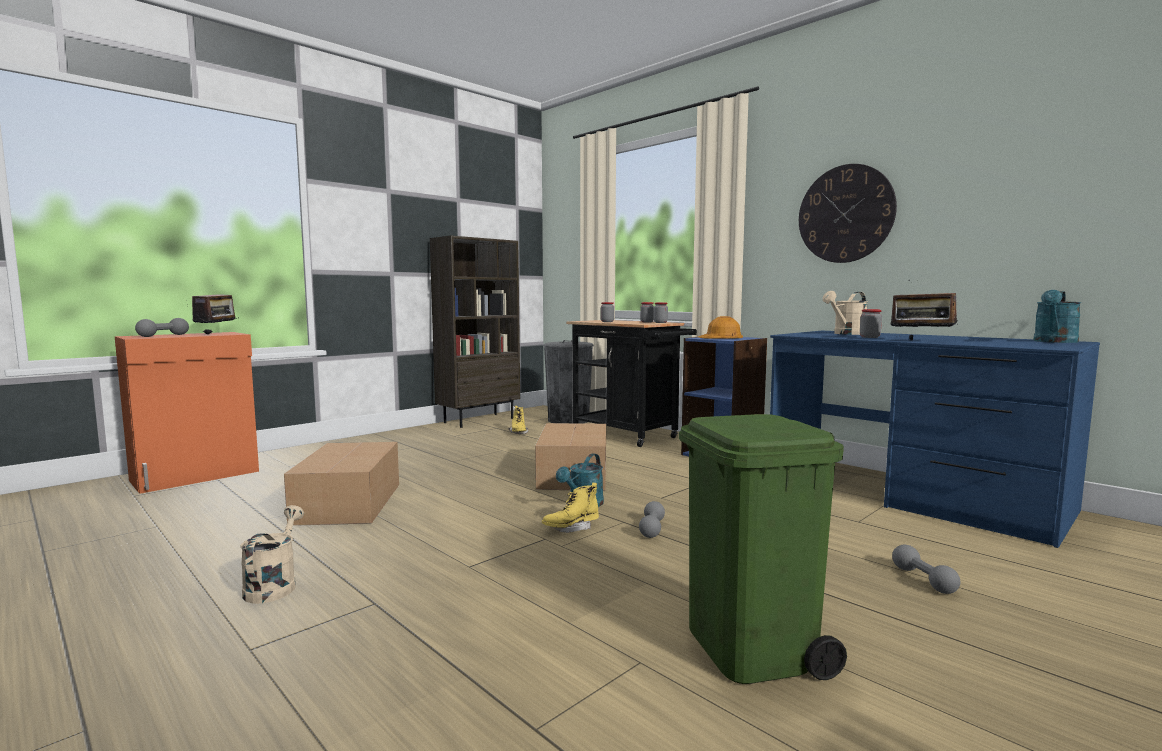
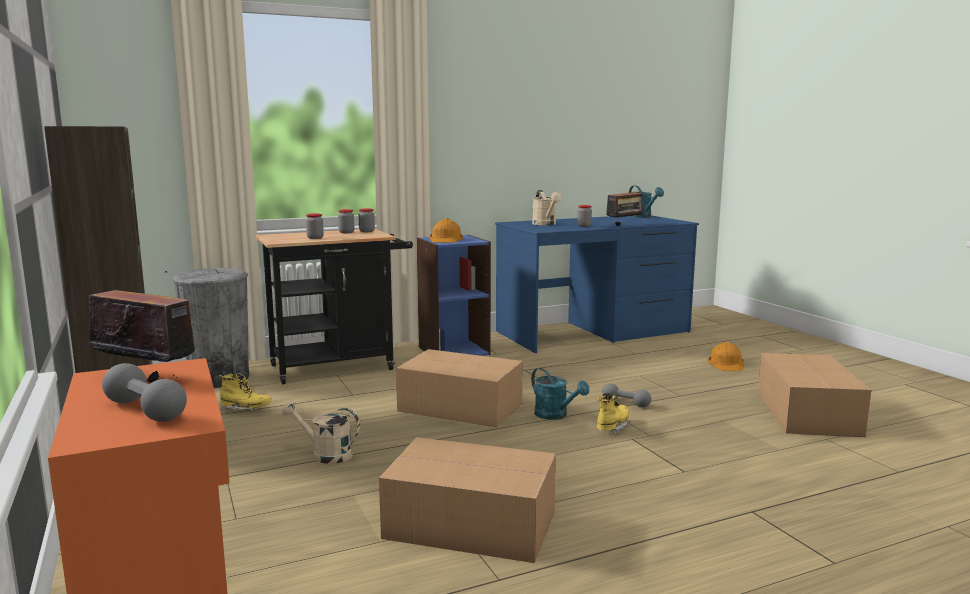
camera: 70 degrees left, 5 degrees up
(274, 585) = (712, 560): beige watering can -> beige watering can (325, 454)
(571, 528) = (612, 427): yellow boot -> yellow boot turned 135 degrees counterclockwise
(752, 649) = (807, 413): green trash can -> cardboard box
(845, 214) = (507, 124): wall clock -> none
(923, 580) = (726, 363): grey dumbbell -> orange hard hat

